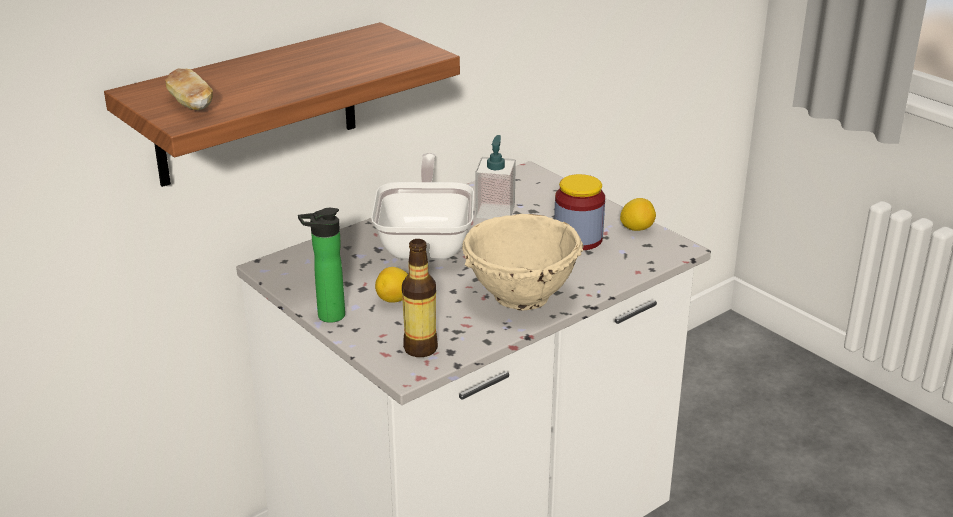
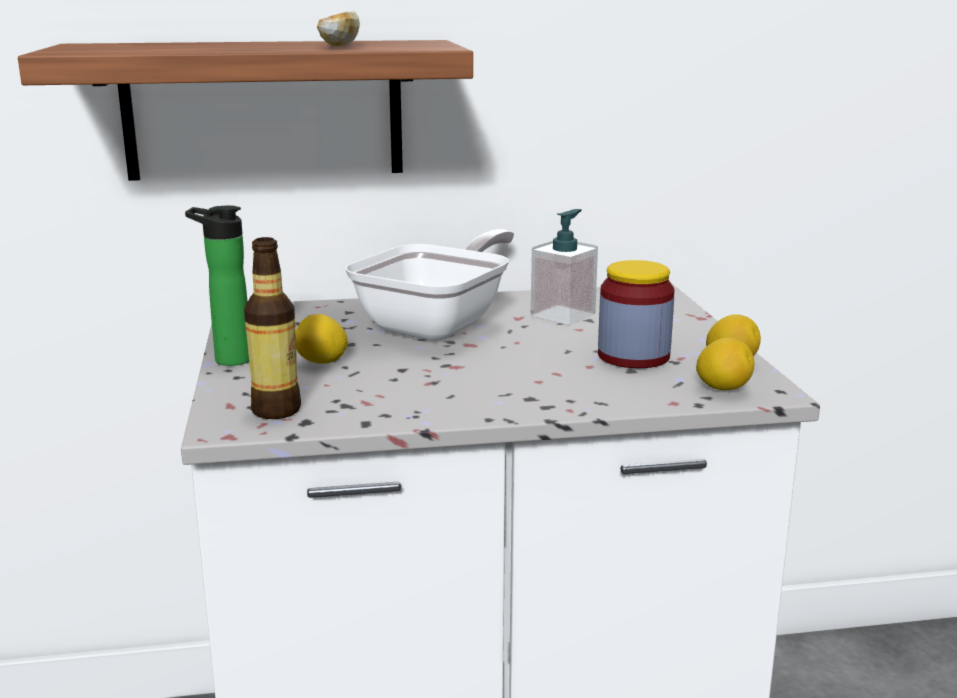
camera: 30 degrees right, 10 degrees down
(191, 105) = (99, 48): bread -> bread (338, 46)
(520, 297) = (474, 392): beige bowl -> none
(652, 252) = (723, 388): none -> lemon

